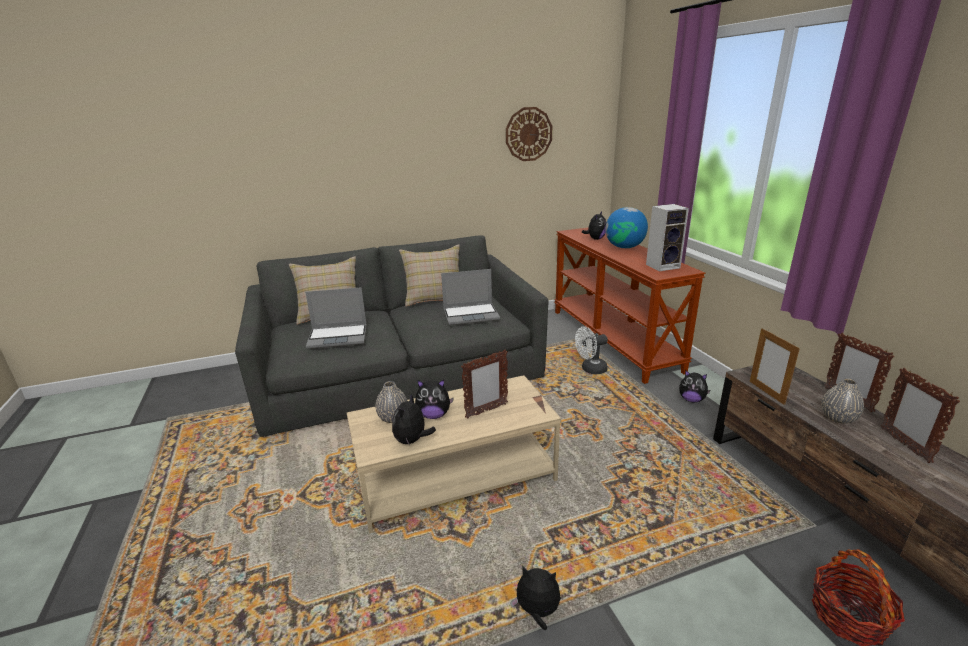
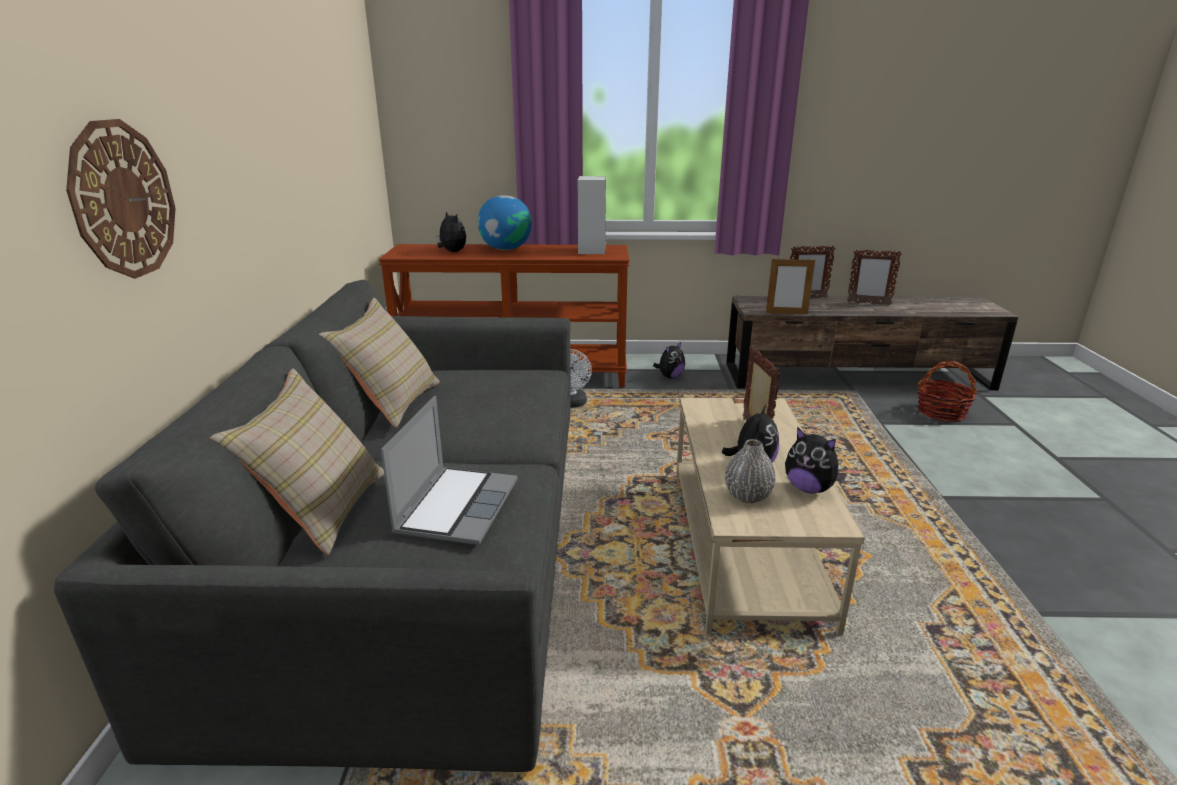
camera: 70 degrees left, 0 degrees up
(471, 315) = (497, 386): laptop -> none
(528, 134) = (327, 103): wall clock -> wall clock (123, 200)
(537, 612) = (956, 534): plush toy -> none
(838, 418) = (831, 307): grey vase -> none

